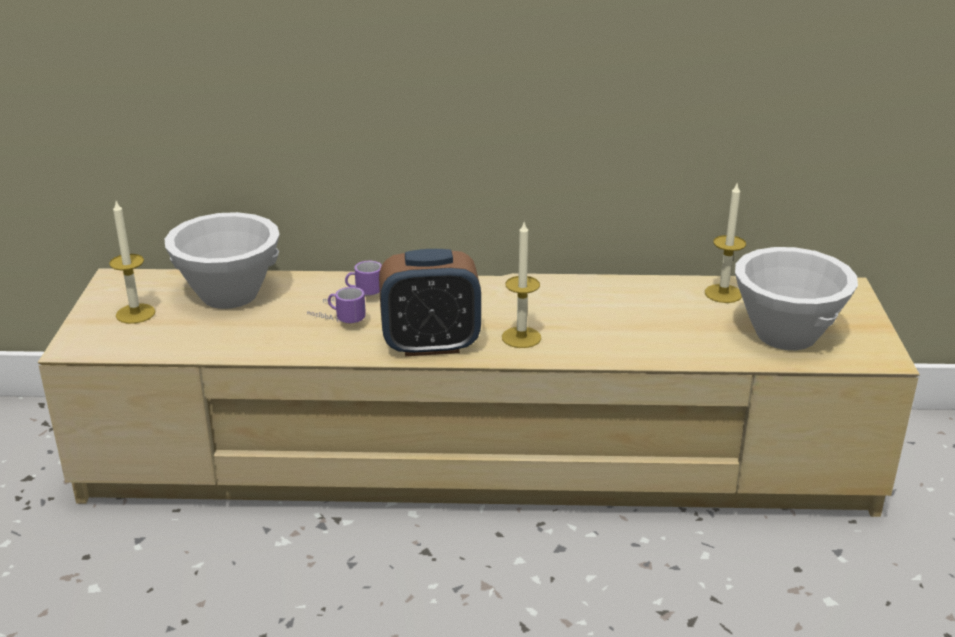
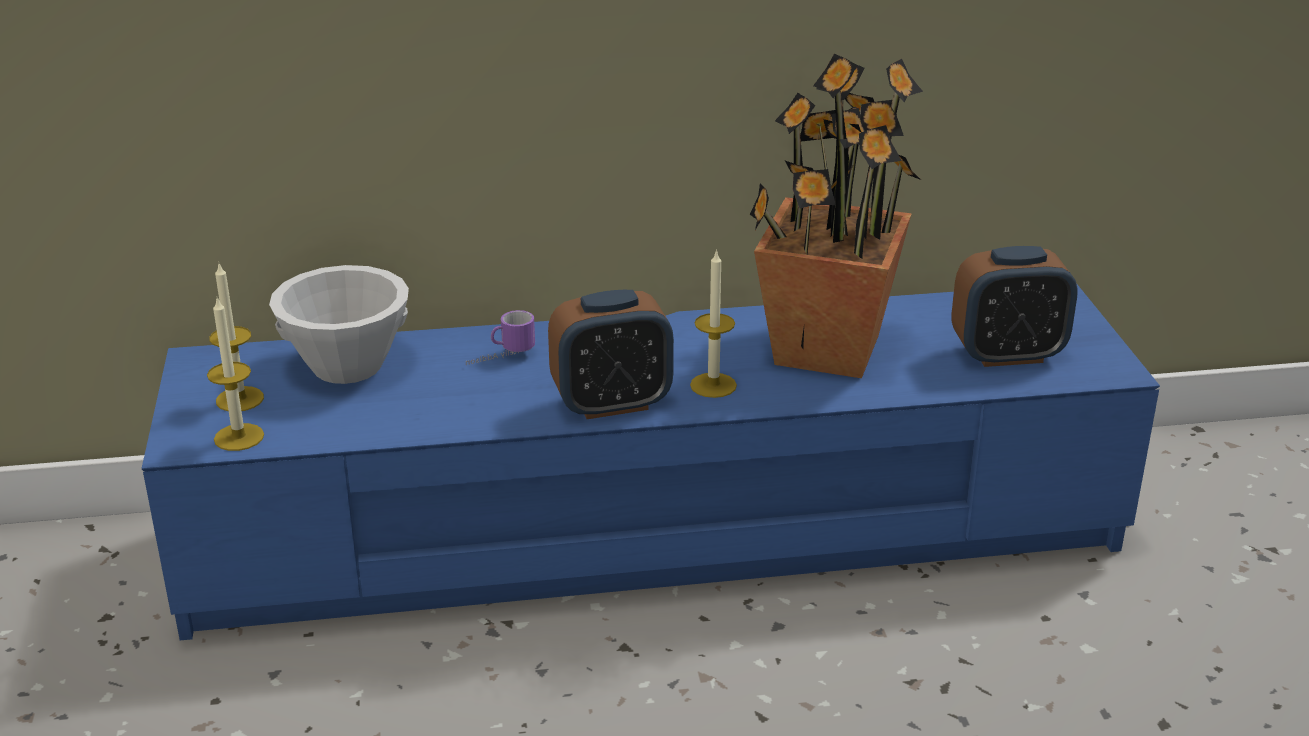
camera: 10 degrees left, 0 degrees up
(336, 321) = (489, 386): mug -> none
(479, 459) = (656, 535): beige tv stand -> blue tv stand
(628, 315) = (826, 349): none -> potted plant
(723, 293) = (925, 314): candle -> candle (239, 437)
(786, 334) = (1007, 355): white bowl -> alarm clock

